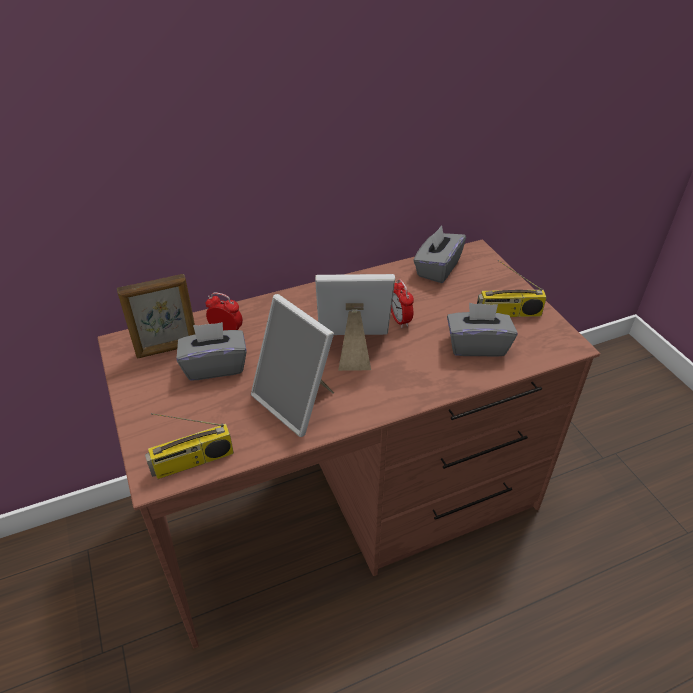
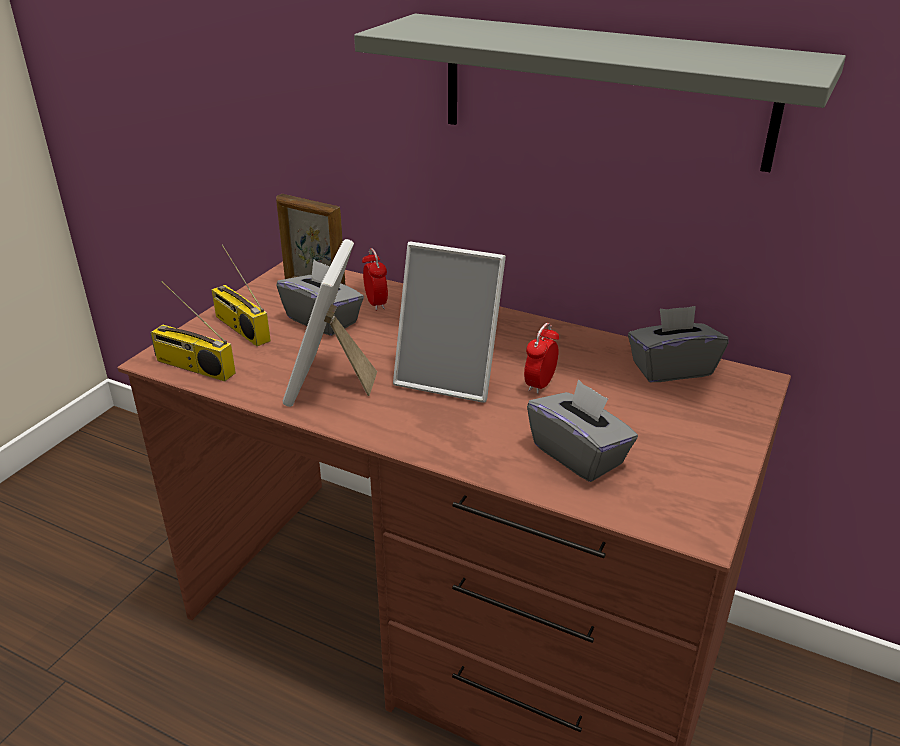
camera: 50 degrees right, 10 degrees down
(353, 108) = (603, 90): none -> grey shelf
(353, 348) = (450, 377): picture frame -> picture frame turned 150 degrees clockwise
(508, 313) = (677, 454): radio -> radio (240, 328)

